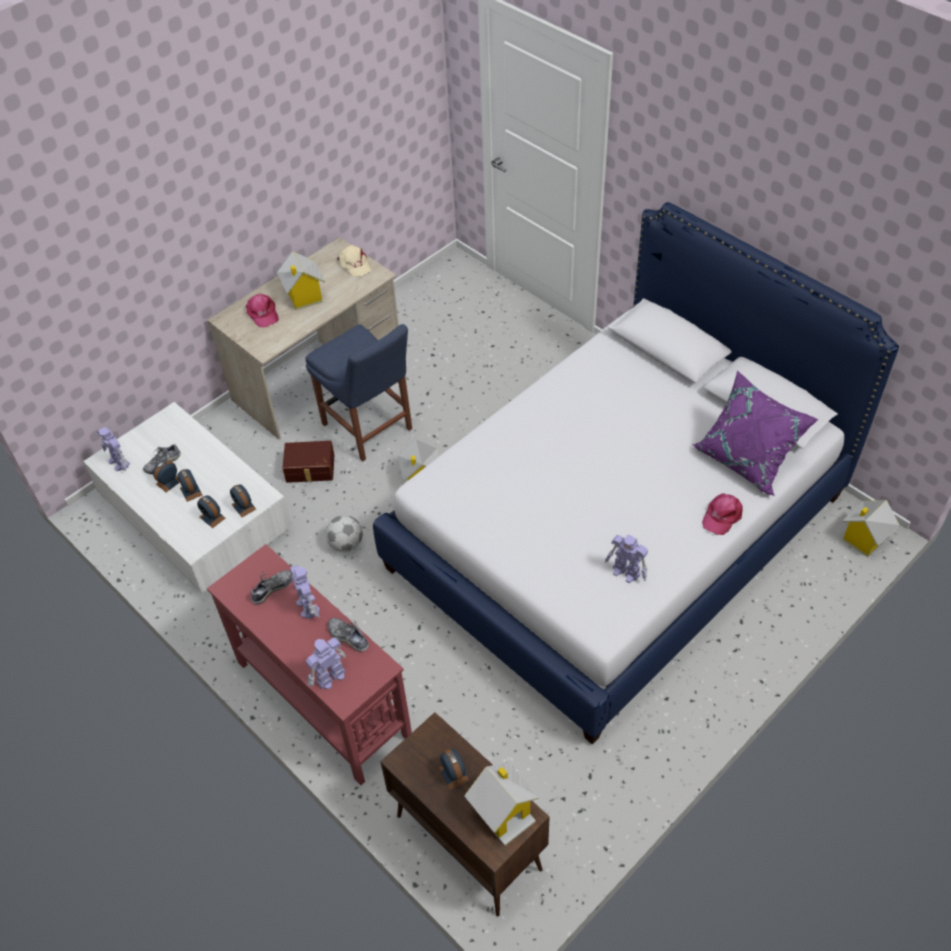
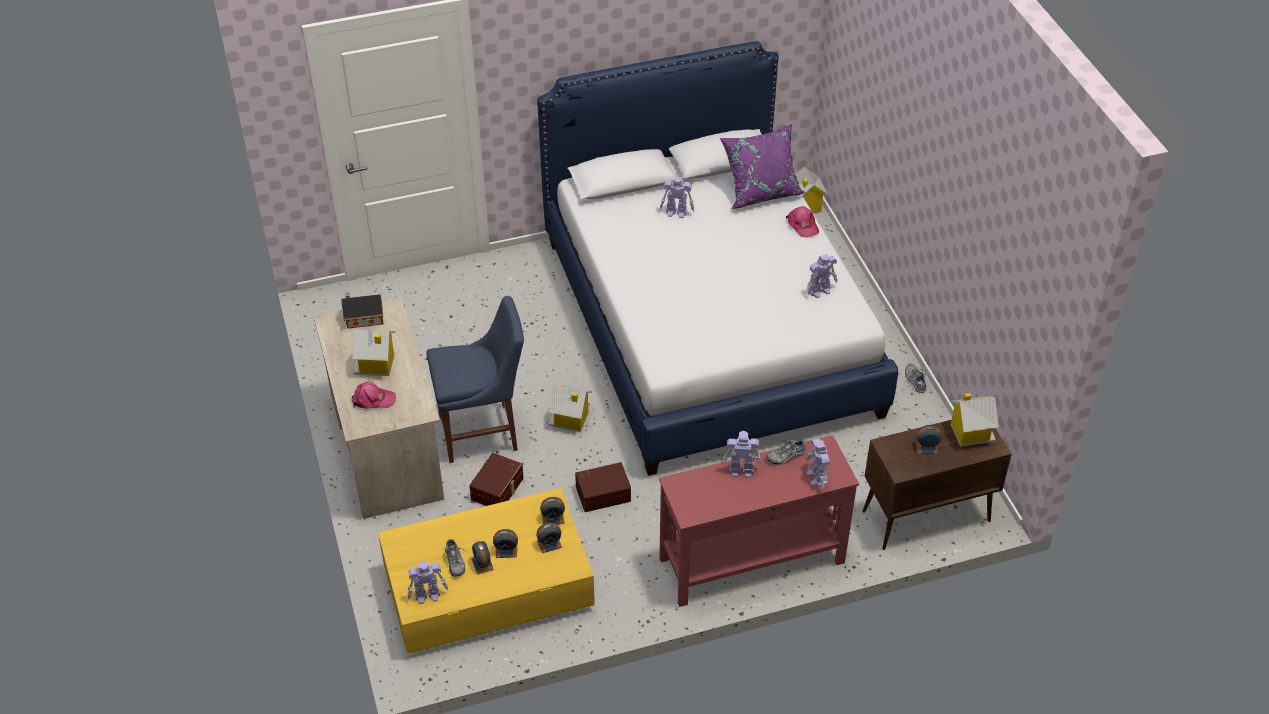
camera: 65 degrees left, 5 degrees down
(195, 514) = (489, 589): white coffee table -> yellow coffee table
(272, 589) = (709, 487): shoe -> shoe (915, 381)
(346, 544) = (602, 493): football -> brown storage box
(355, 264) = (362, 318): beige cap -> toy house
(655, 406) = (677, 212): none -> toy robot

